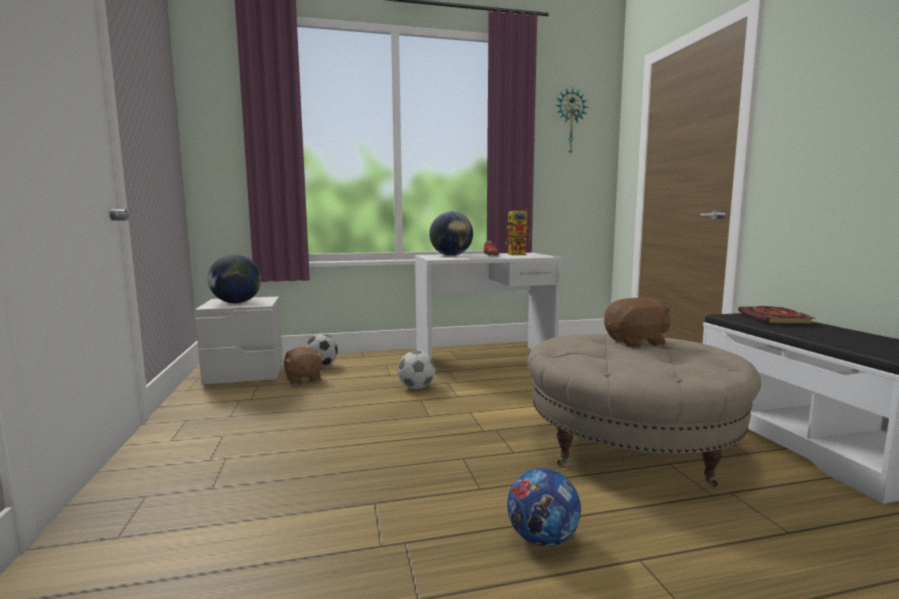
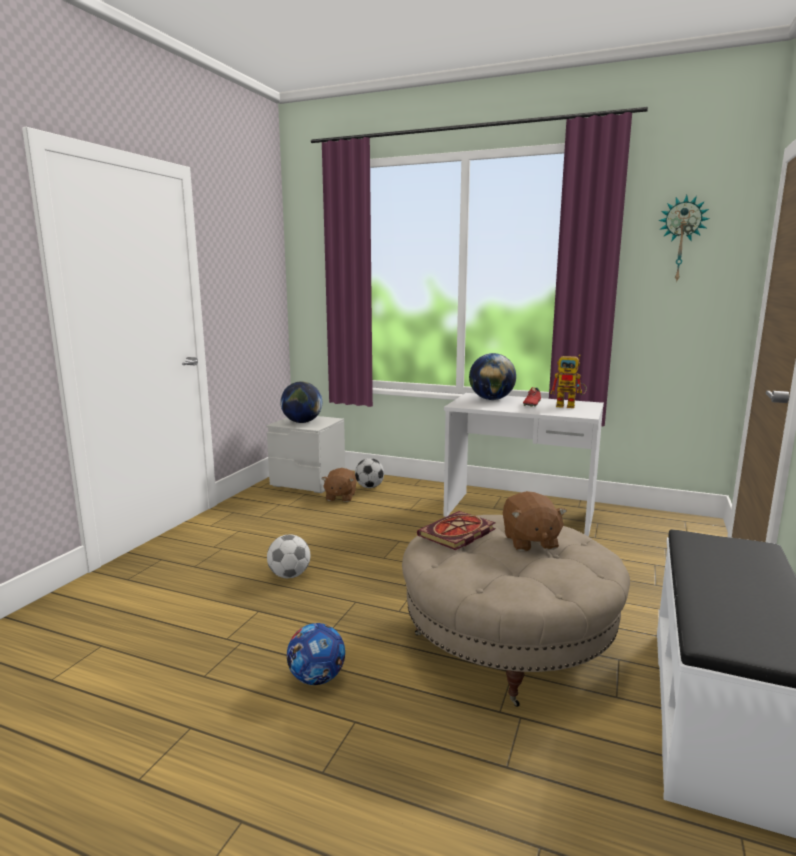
camera: 35 degrees right, 5 degrees up
(416, 387) = (412, 528): football -> football (289, 575)
(636, 342) = (529, 542): brown plush toy -> brown plush toy turned 60 degrees clockwise
(776, 318) = (739, 556): book -> book (457, 534)

